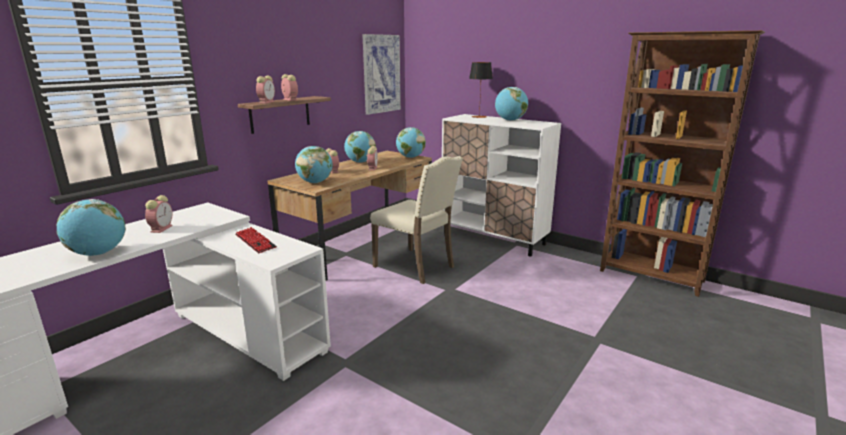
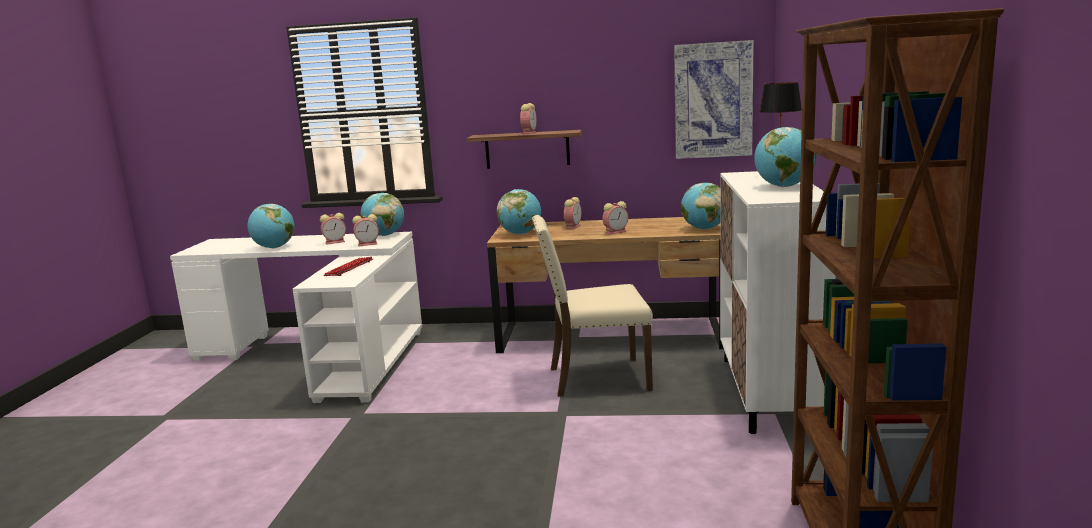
camera: 60 degrees right, 5 degrees down
(266, 102) = (495, 135): alarm clock -> alarm clock (368, 244)
(360, 162) = (632, 223): globe -> globe (384, 235)
(416, 266) = (596, 378): beige chair -> beige chair turned 75 degrees clockwise

